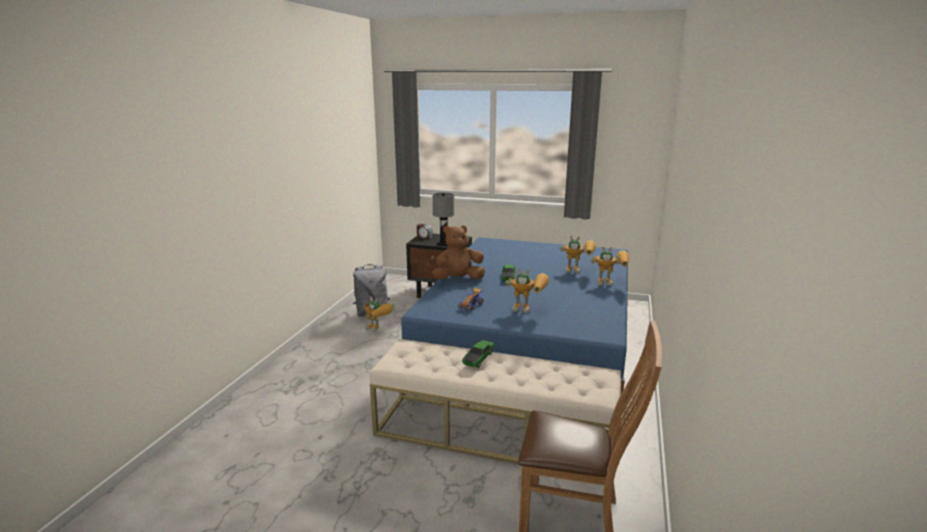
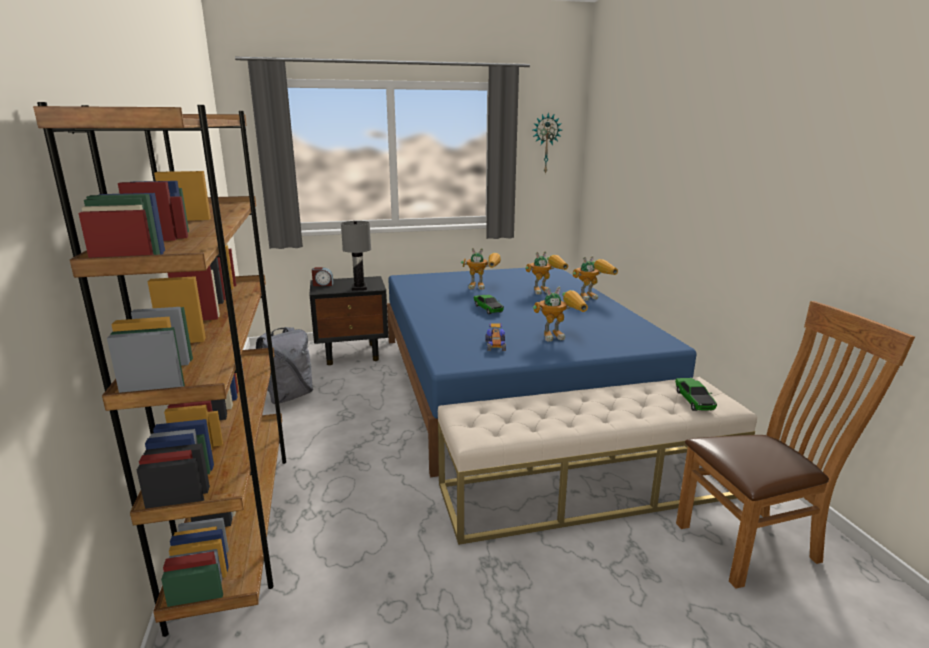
camera: 30 degrees left, 0 degrees up
(277, 379) = (238, 520): none -> brown bookcase
(378, 329) = (319, 414): toy robot -> toy robot (483, 287)
(458, 279) = (438, 321): brown plush toy -> none
(478, 358) = (565, 402): toy car -> toy car (693, 400)
(629, 138) = (545, 143): none -> wall clock

